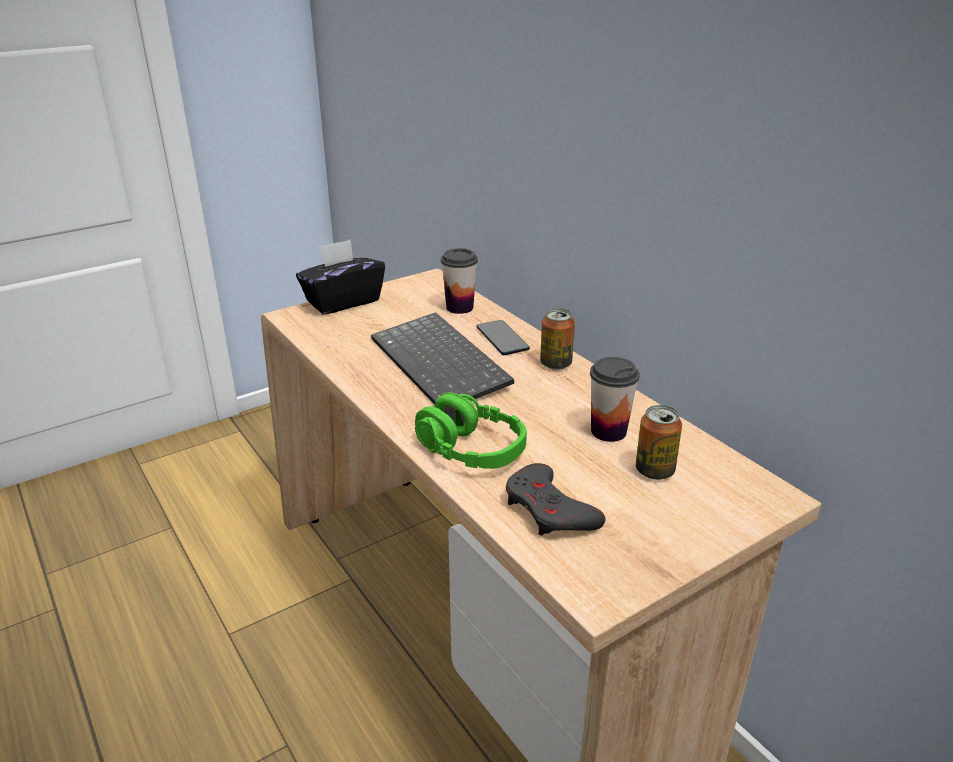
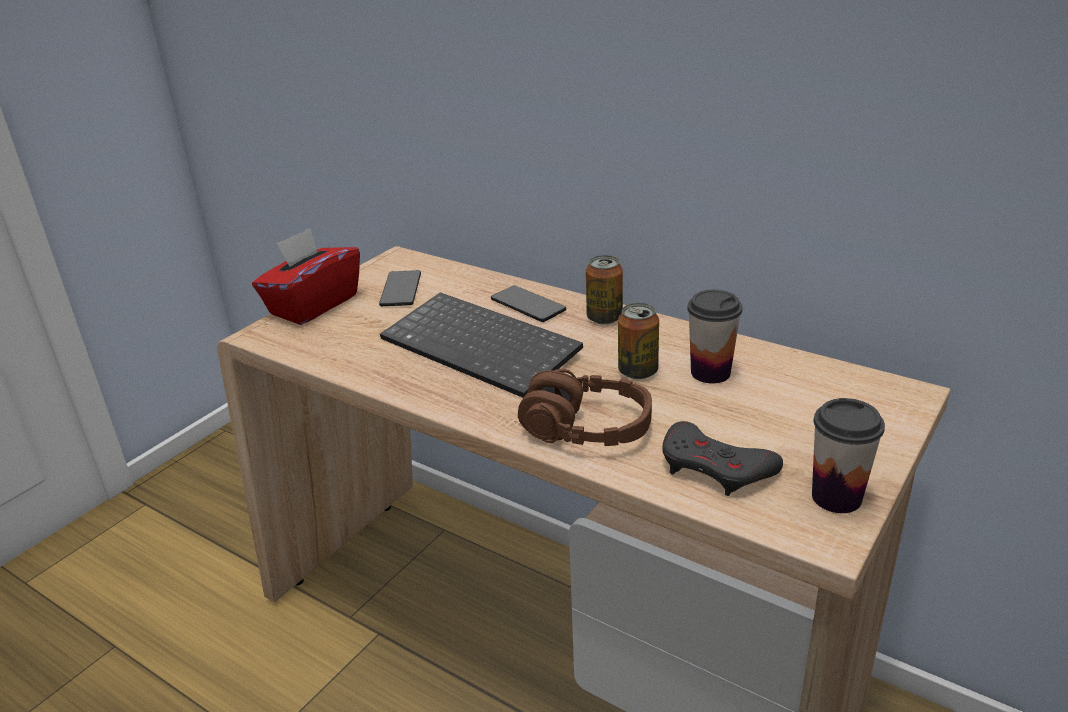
camera: 20 degrees left, 0 degrees up
(343, 301) = (313, 305): black tissue box -> red tissue box
(414, 304) = (401, 290): none -> phone
(459, 307) = (455, 283): cup -> cup (836, 497)
(470, 449) = (586, 428): green headphones -> brown headphones
(654, 471) = (784, 399): can -> can (637, 371)

